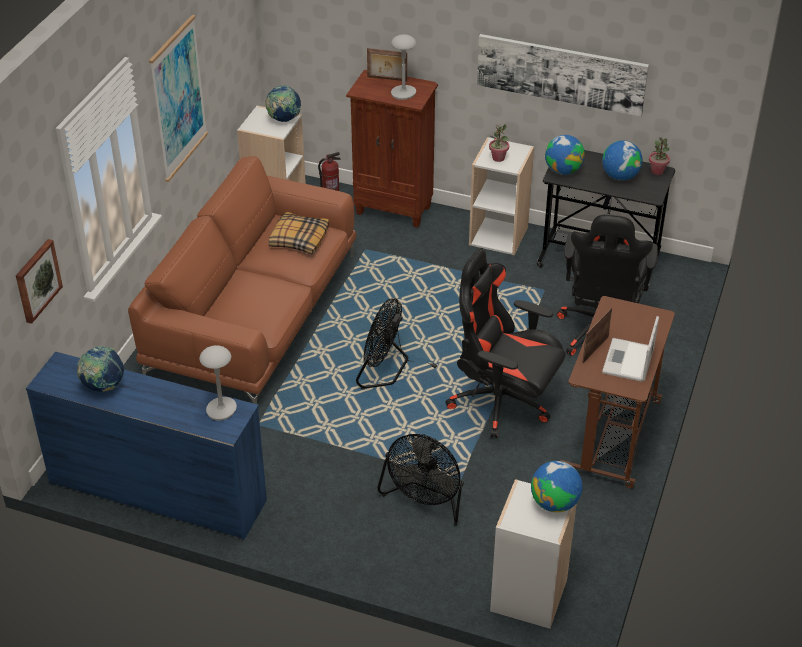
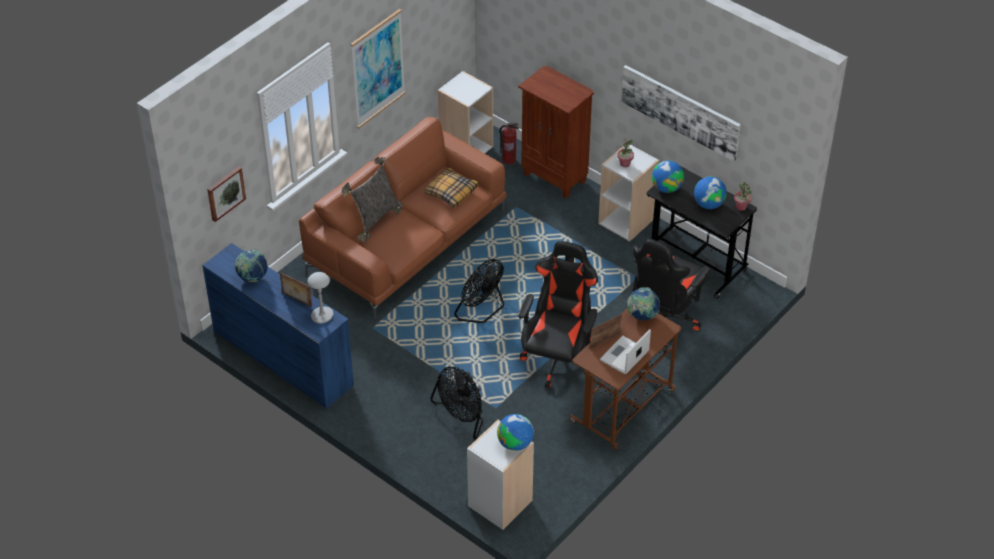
camera: 20 degrees right, 5 degrees up
(219, 293) = (374, 221): none -> pillow
(283, 120) = (477, 89): globe -> globe (642, 316)
(387, 79) = (556, 79): picture frame -> picture frame (296, 299)
(403, 93) = (562, 95): grey table lamp -> none
(505, 406) = (557, 362): black office chair -> black office chair turned 60 degrees clockwise

